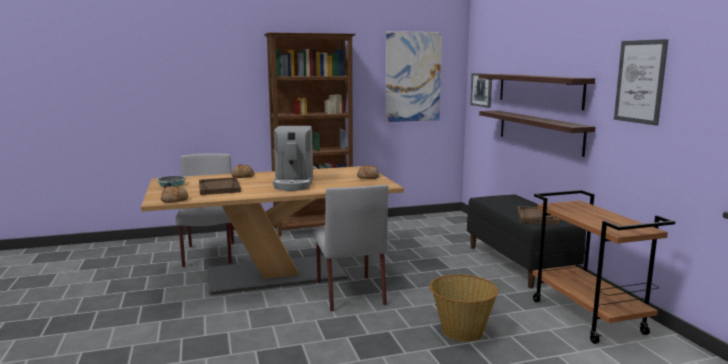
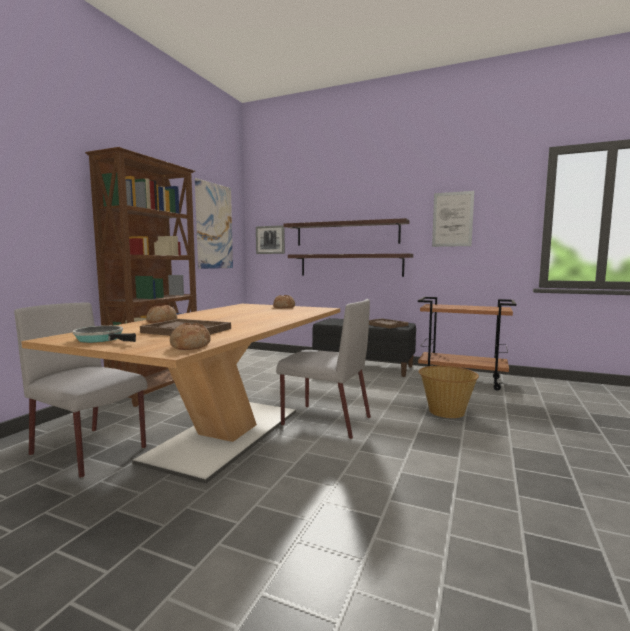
camera: 50 degrees left, 5 degrees down
(294, 183) = (247, 317): coffee machine -> none

